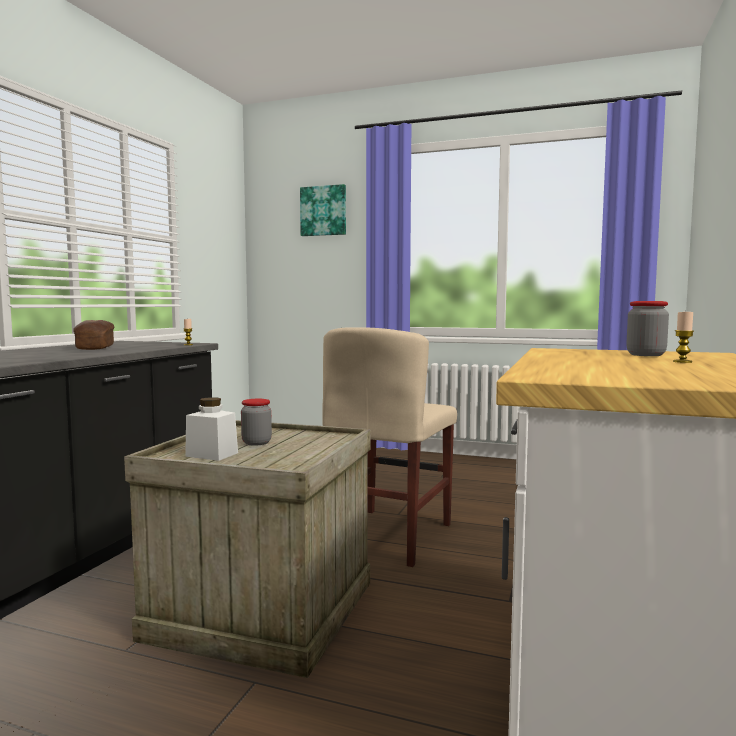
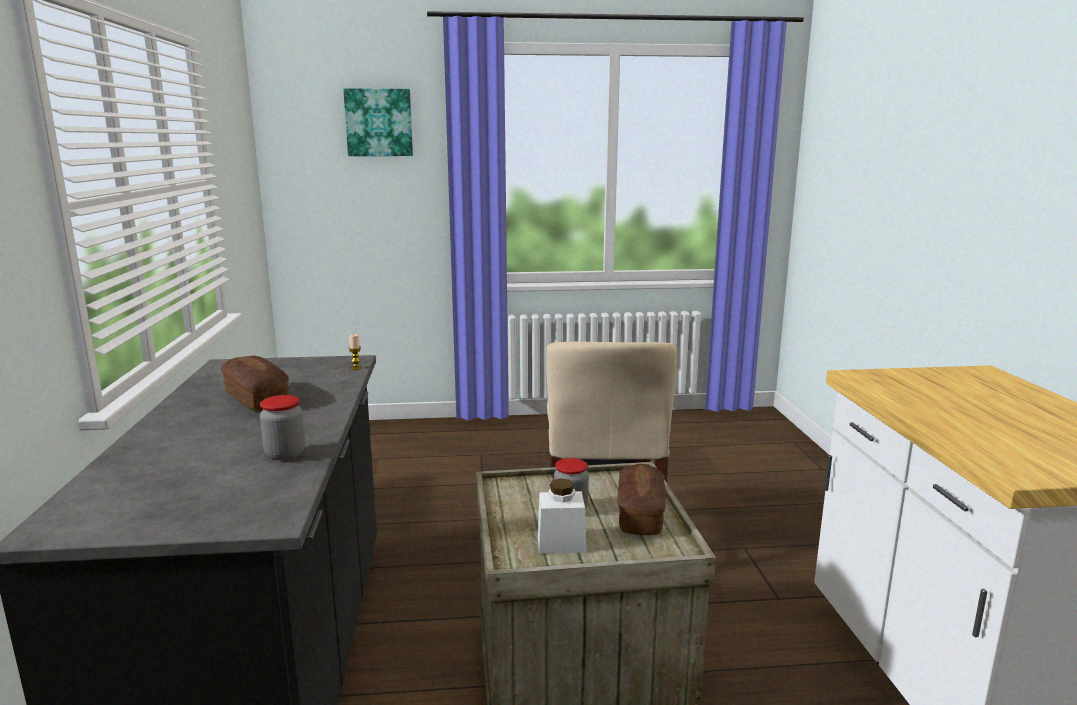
camera: 25 degrees left, 10 degrees up
(302, 451) = (640, 515): none -> bread
(646, 355) = (957, 385): jar -> jar (285, 454)
(682, 362) = (1019, 405): candle -> none

